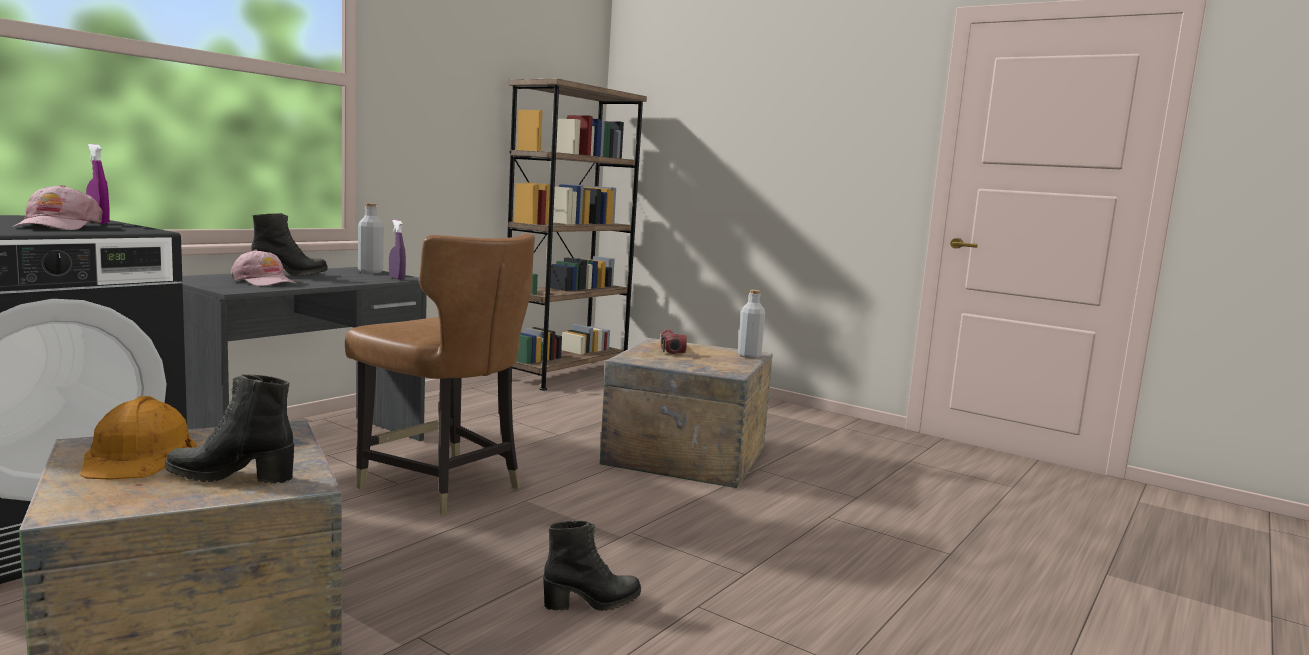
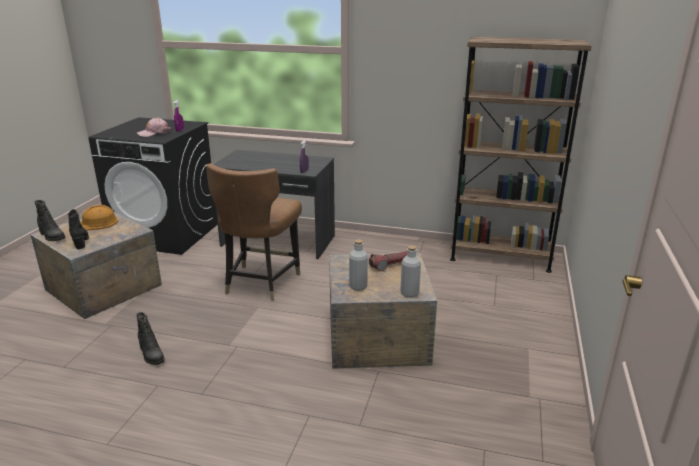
camera: 70 degrees right, 15 degrees up
(264, 282) = (250, 161): pink cap -> none
(290, 274) = (279, 158): black boot -> black boot (52, 236)
(370, 272) = (317, 163): grey bottle -> grey bottle (358, 286)

